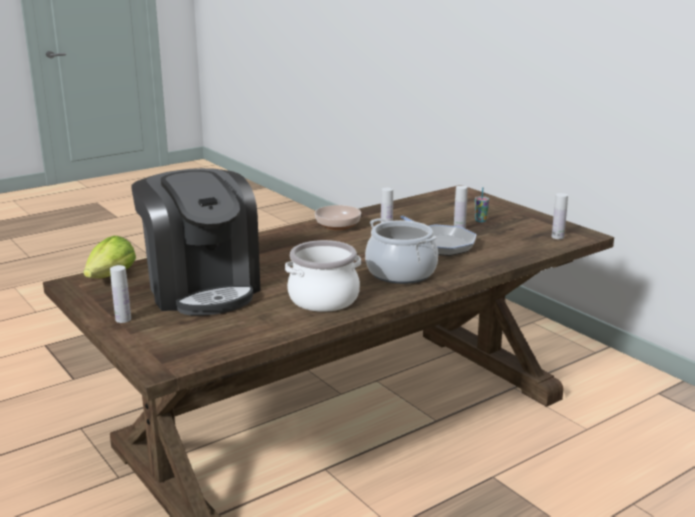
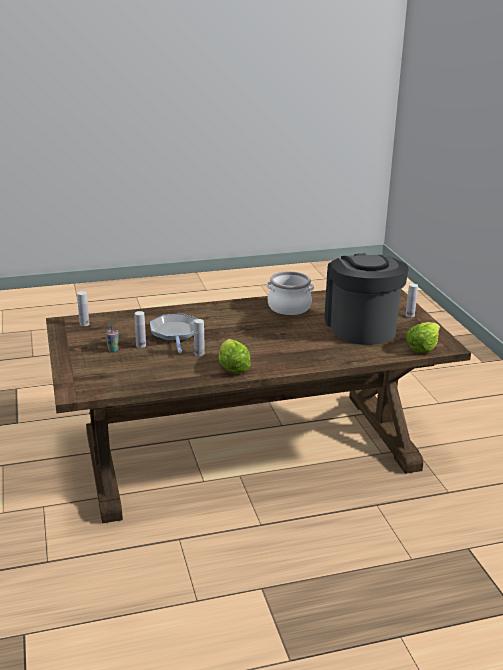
camera: 160 degrees left, 5 degrees up
(338, 225) = (232, 367): bowl -> lettuce
(401, 273) = (227, 316): cooking pot -> none

